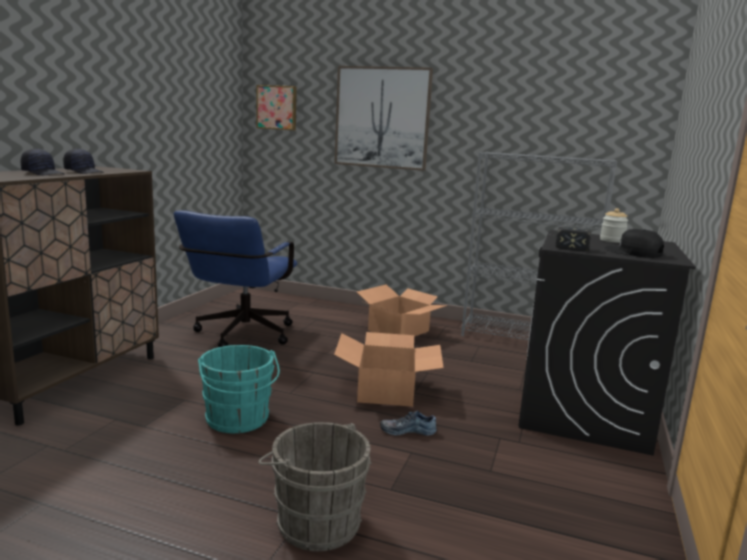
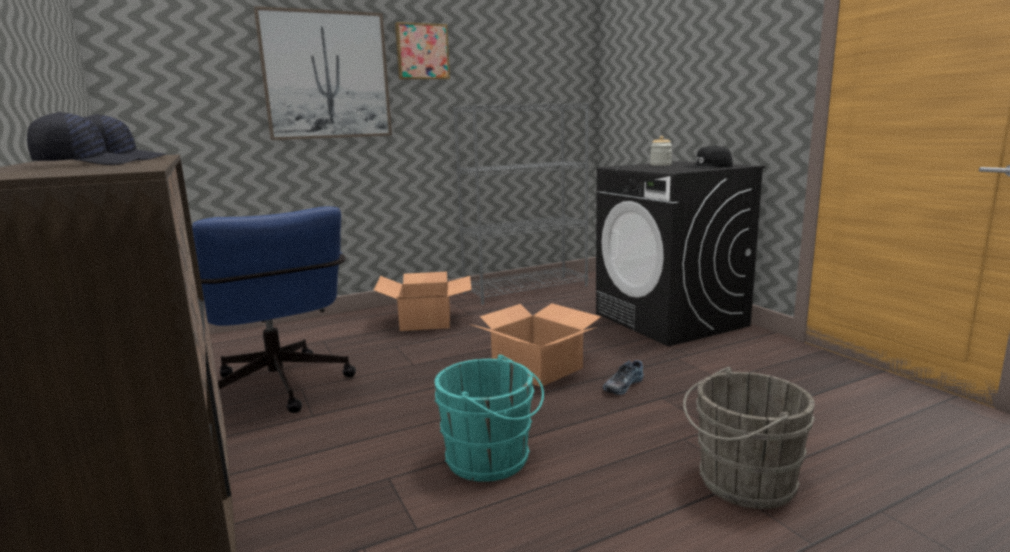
camera: 45 degrees left, 0 degrees up
(277, 107) = (156, 67): picture -> picture (422, 52)
(573, 244) = (663, 169): hammer -> none

